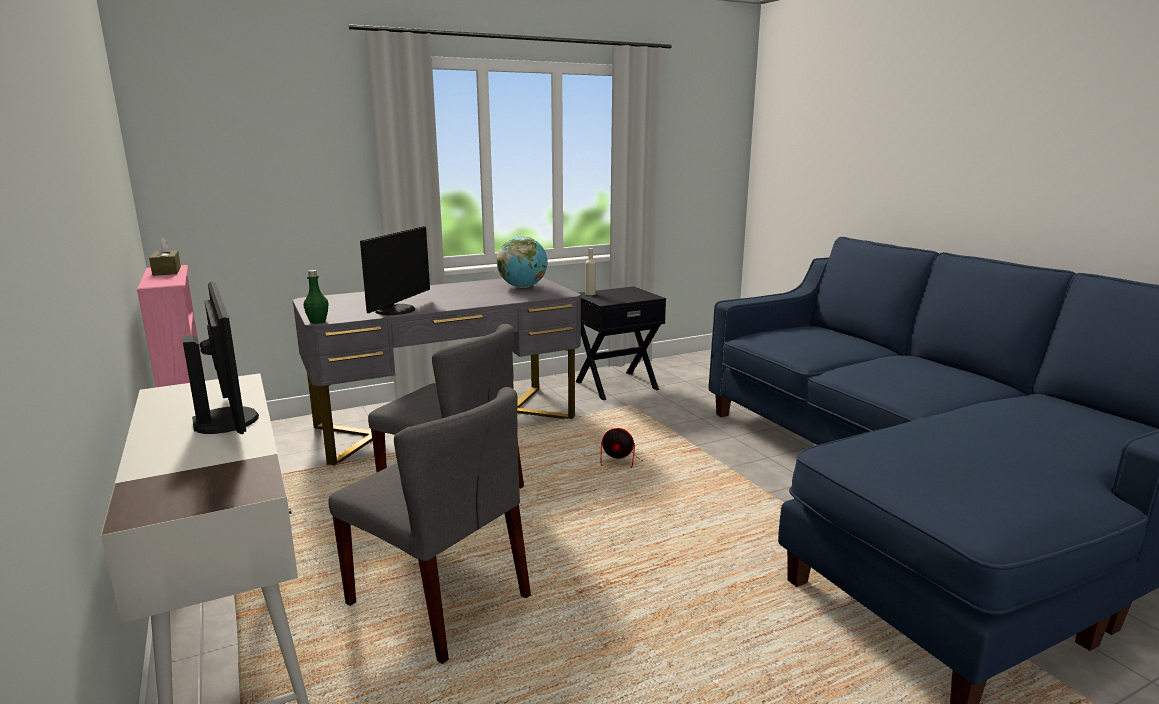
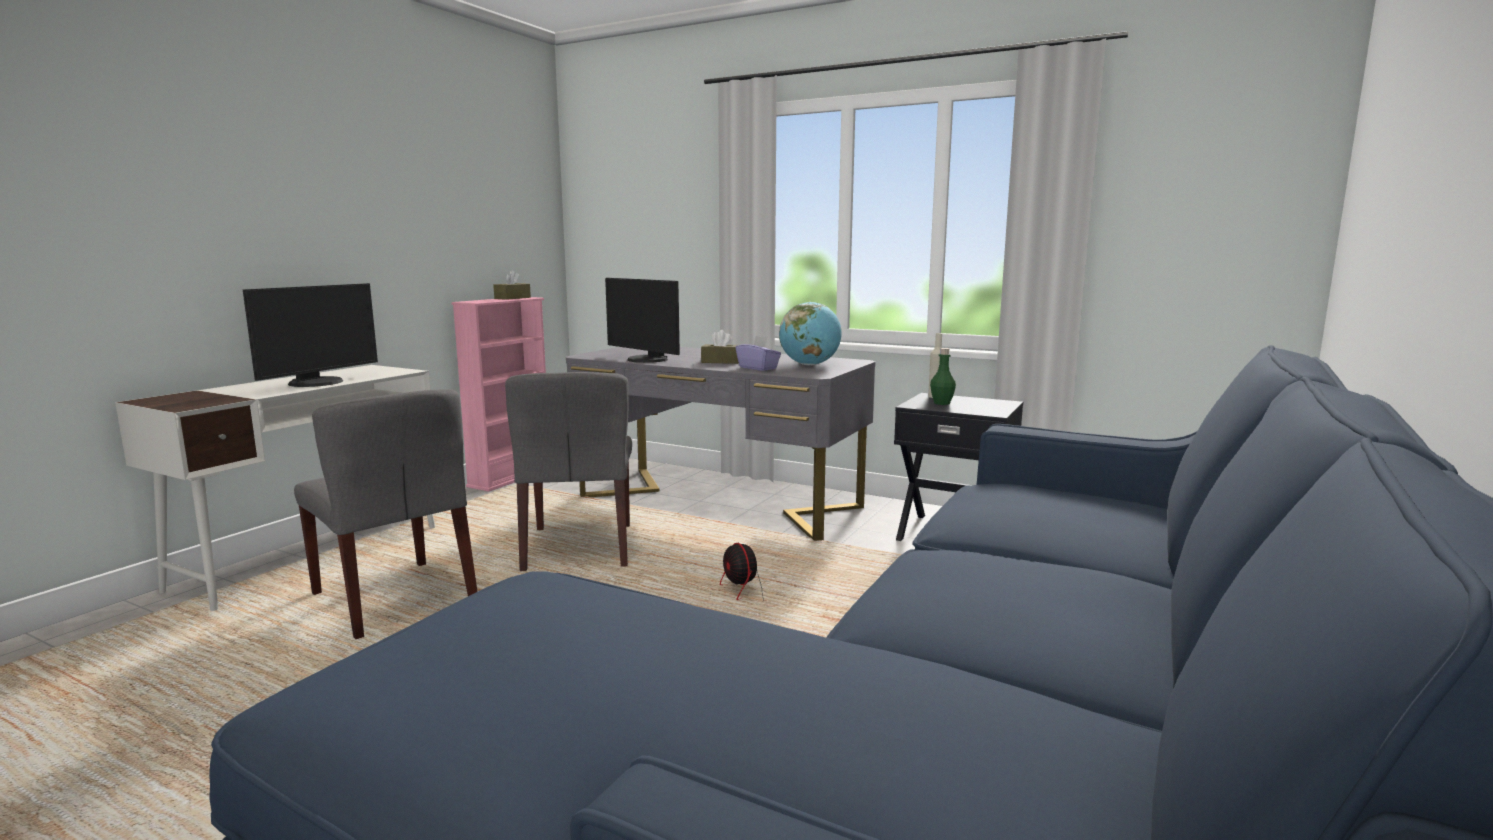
camera: 55 degrees right, 5 degrees down
(318, 321) = (577, 356): green bottle -> green bottle (941, 403)
(397, 310) = (645, 360): monitor -> monitor turned 60 degrees clockwise
(440, 601) = (395, 598): grey chair -> grey chair turned 45 degrees counterclockwise
(458, 298) = (721, 361): none -> brown tissue box
(508, 297) = (758, 368): none -> purple tissue box

